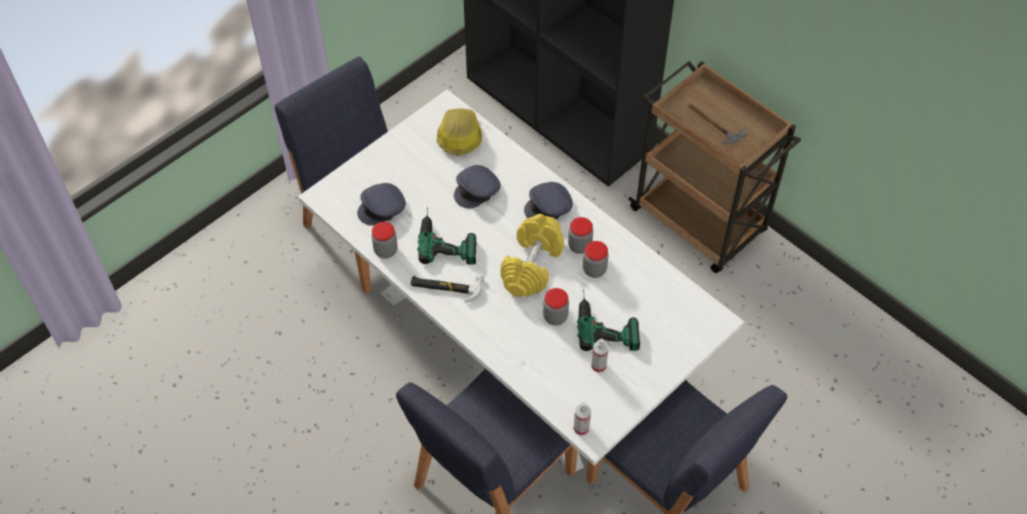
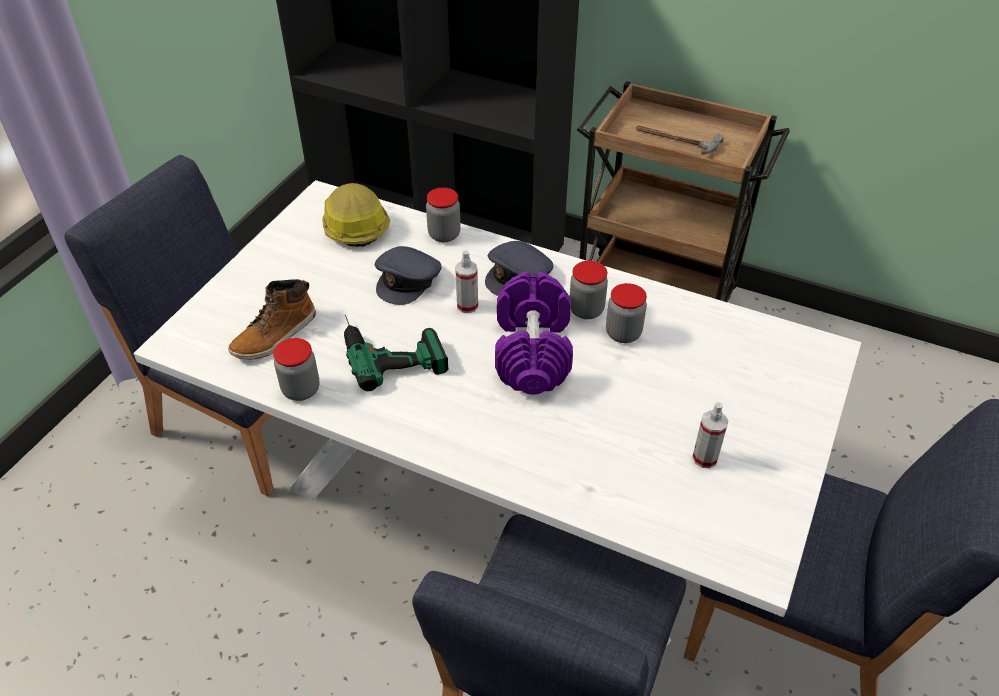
camera: 20 degrees left, 10 degrees down
(382, 208) = (275, 336): grey cap -> boot
(446, 287) = (417, 414): hammer -> none
(532, 266) = (533, 351): yellow dumbbell -> purple dumbbell
(555, 317) = (602, 409): jar -> jar (444, 234)
(581, 428) = (734, 561): spray bottle -> spray bottle (467, 306)
(606, 321) = (679, 394): power drill -> none

